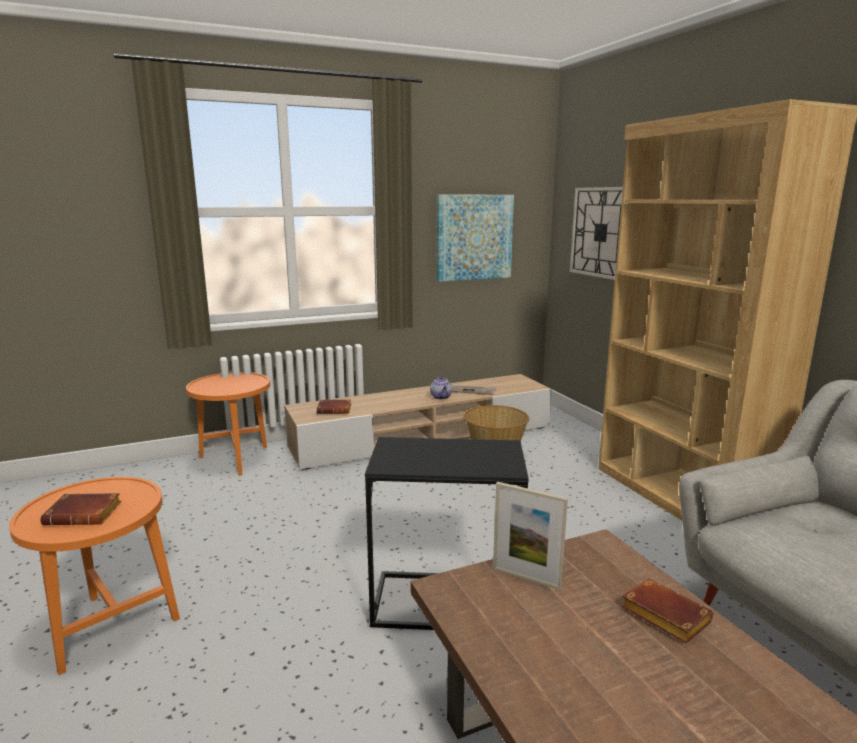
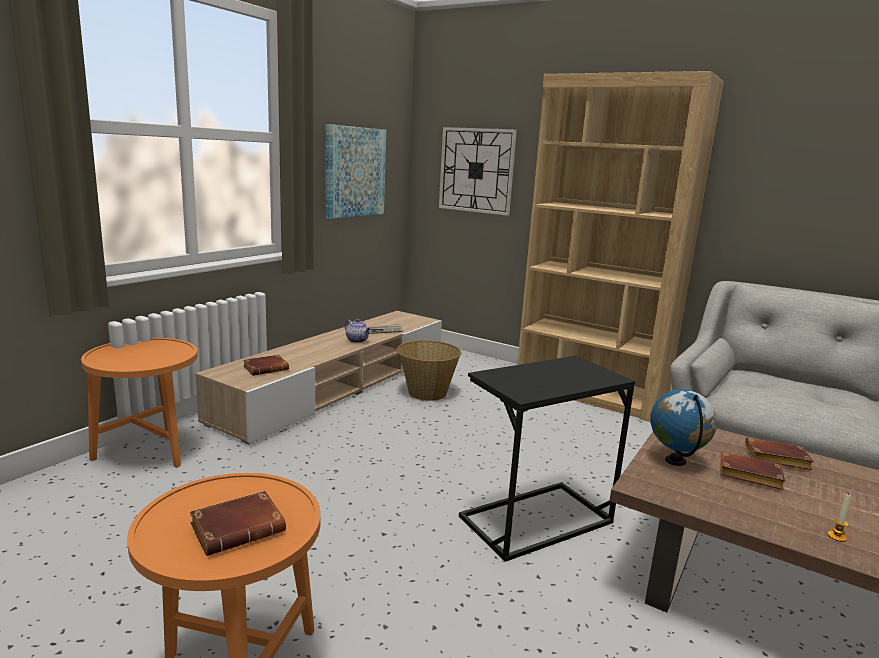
camera: 35 degrees left, 0 degrees up
(526, 578) = (675, 461): picture frame -> globe
(576, 723) = (836, 537): none -> candle
(586, 620) = (747, 476): none -> brown book

